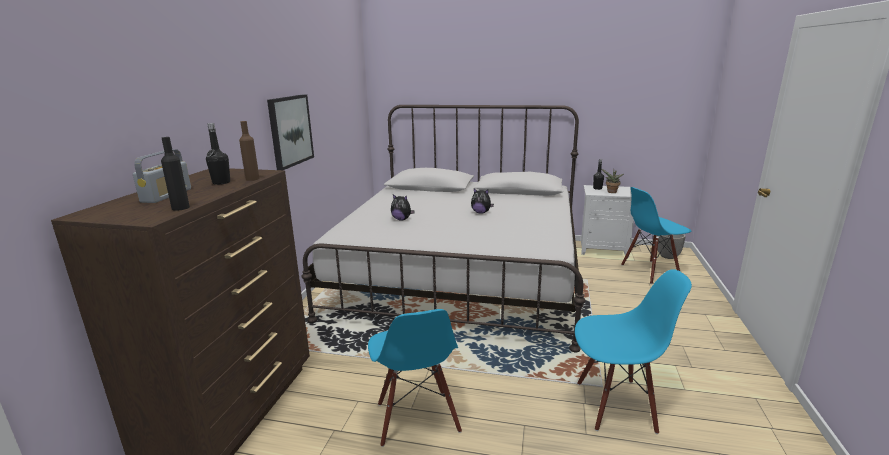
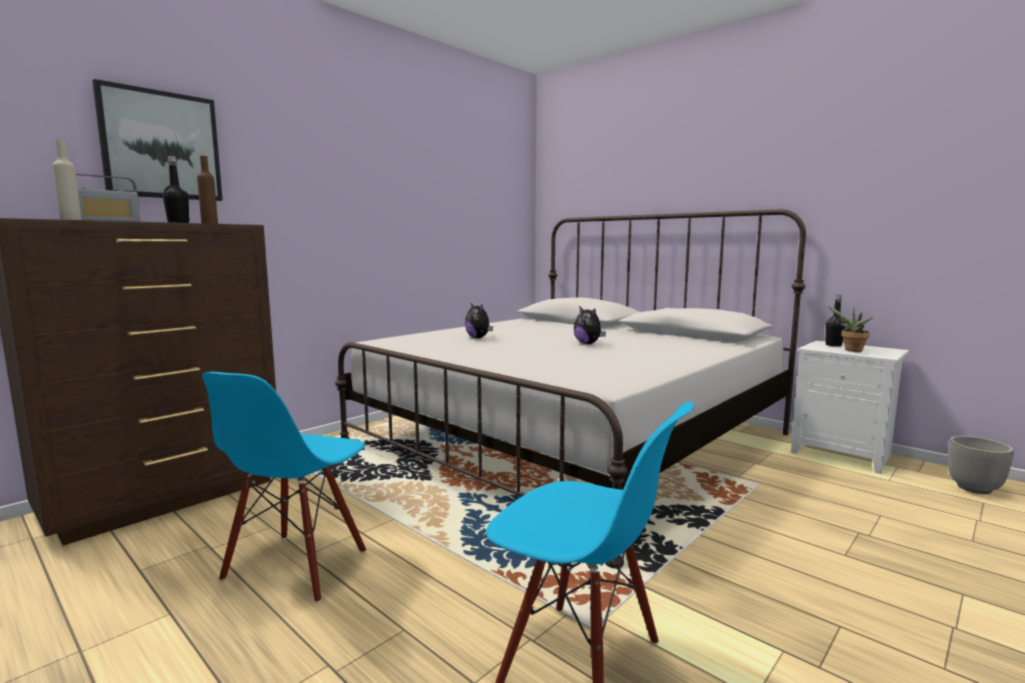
camera: 30 degrees right, 10 degrees down
(180, 208) = (70, 219): black bottle -> beige bottle
(290, 131) = (373, 219): picture -> picture (161, 145)
(650, 271) = (904, 501): blue chair -> none

